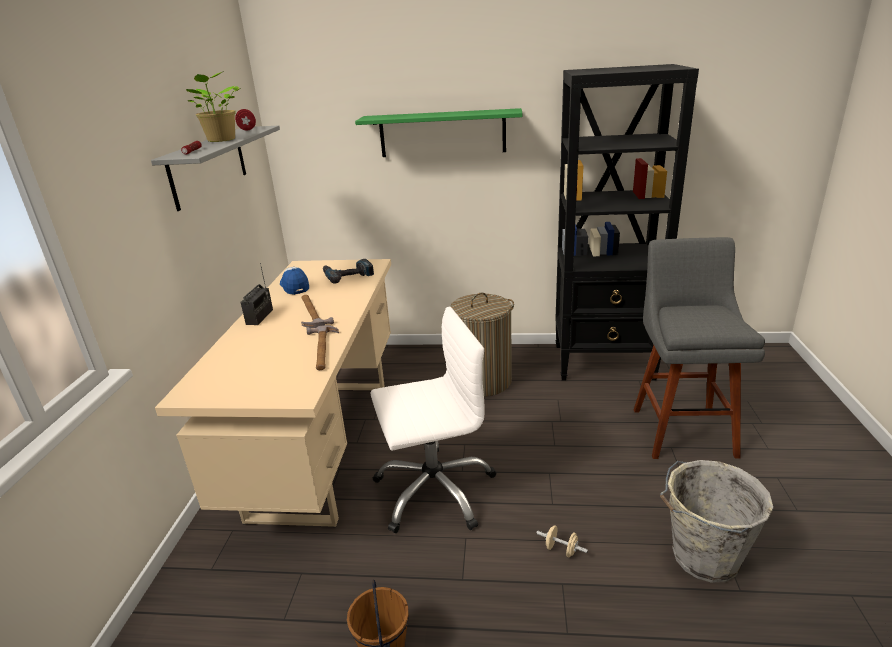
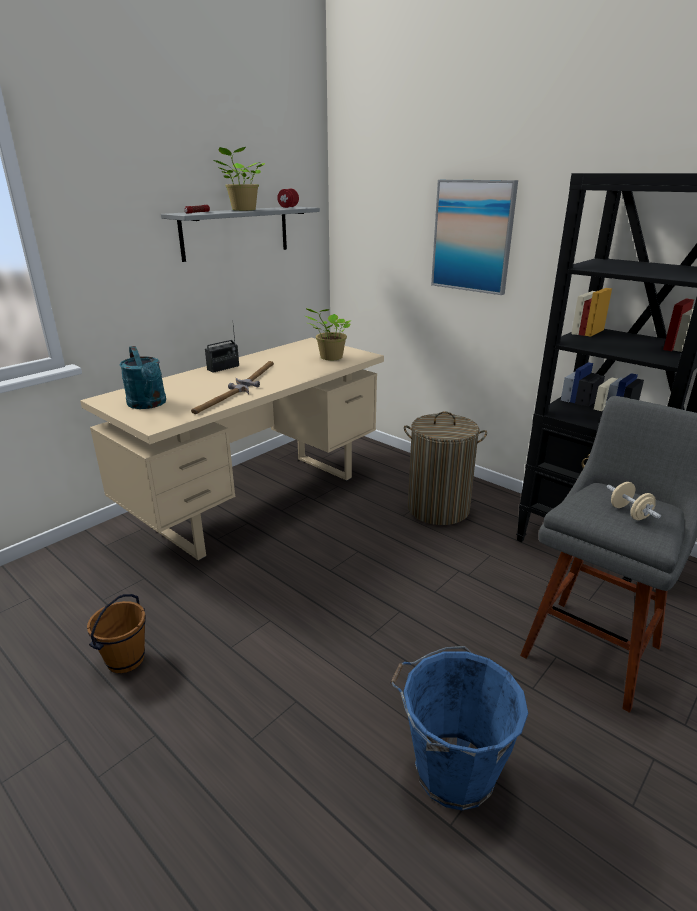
camera: 35 degrees right, 0 degrees up
(251, 380) = (149, 404): none -> turquoise watering can
(294, 286) = (280, 355): cap -> none
(347, 275) = (329, 358): power drill -> potted plant
(434, 490) = (291, 573): white office chair -> none
(442, 133) = (473, 236): green shelf -> picture
(561, 549) = (329, 676): beige dumbbell -> beige dumbbell (629, 513)
(702, 557) = (451, 770): grey bucket -> blue bucket

